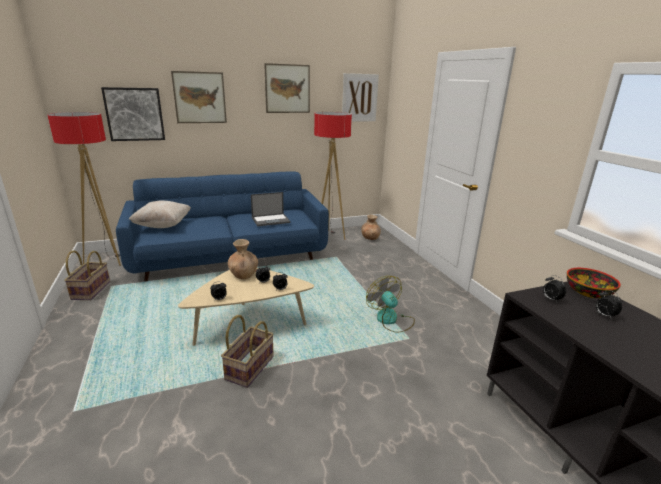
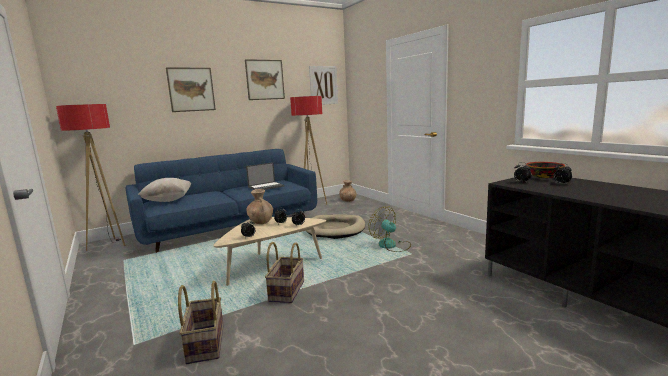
camera: 10 degrees left, 10 degrees down
(90, 290) = (103, 265): basket -> basket (205, 343)
(134, 114) = (133, 106): picture -> none
(339, 281) = (335, 229): none -> beige dog bed

